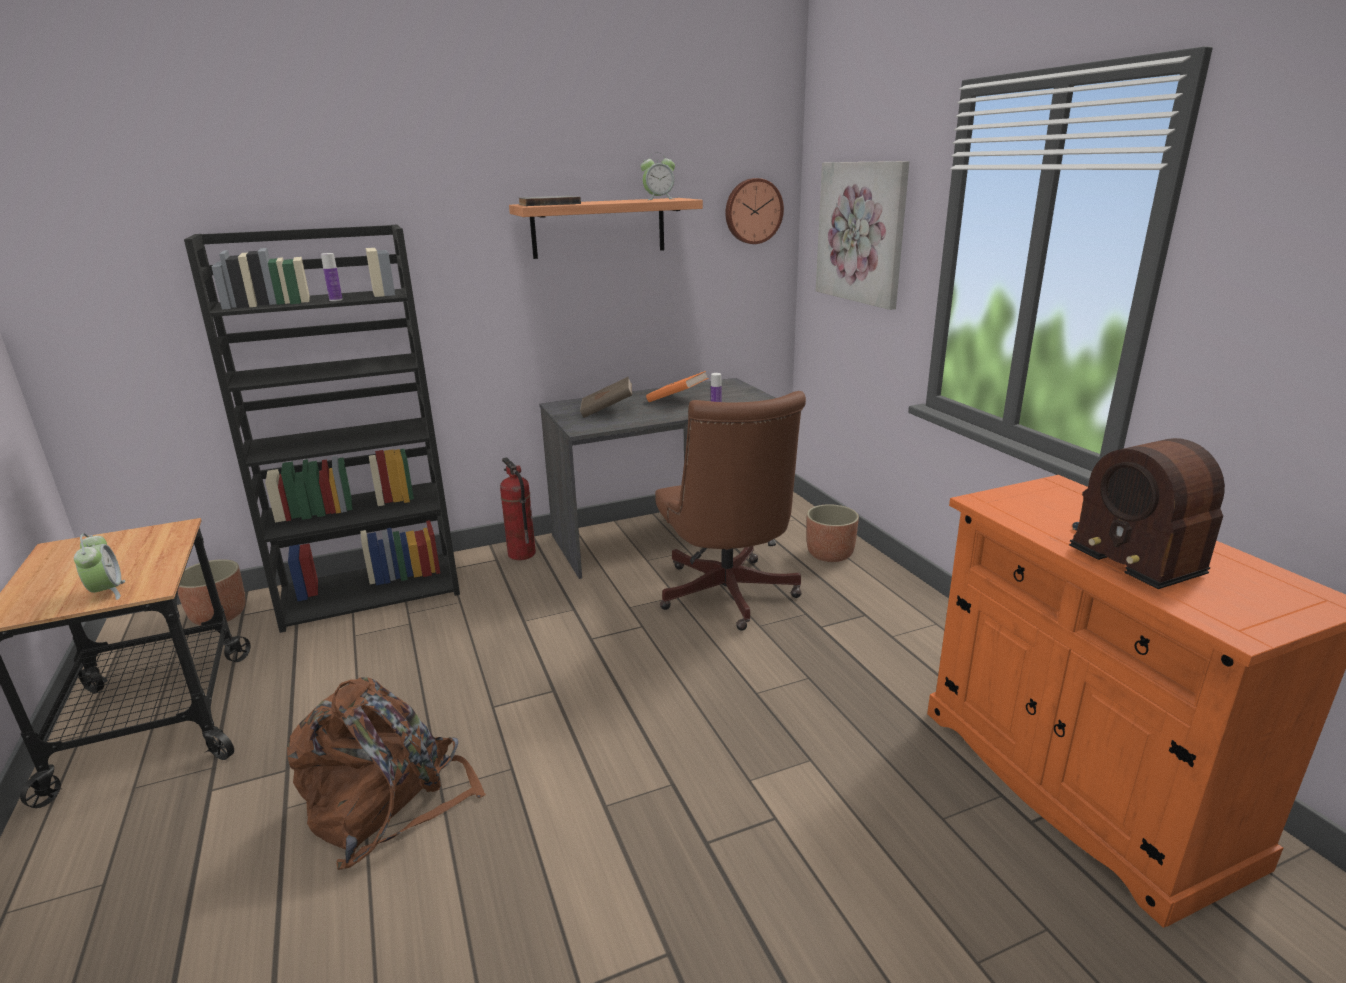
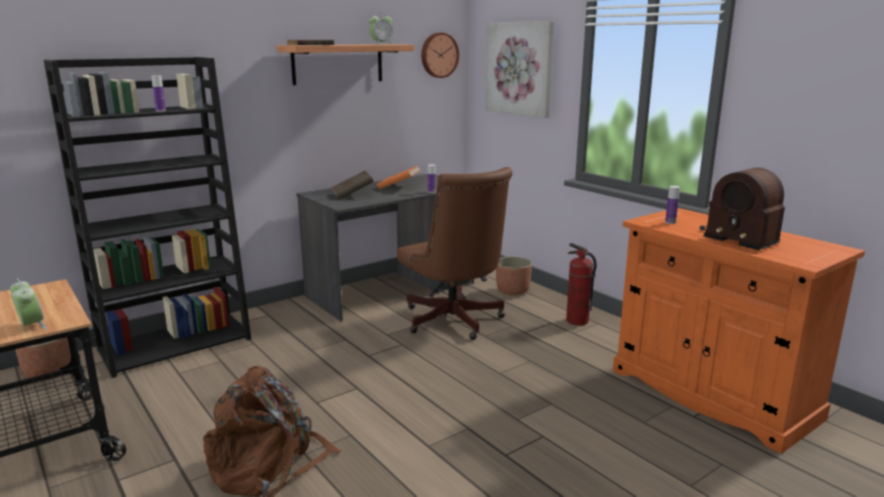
camera: 15 degrees left, 5 degrees down
(521, 554) = (286, 310): fire extinguisher -> fire extinguisher (576, 321)
(1029, 507) = (670, 222): none -> bottle

